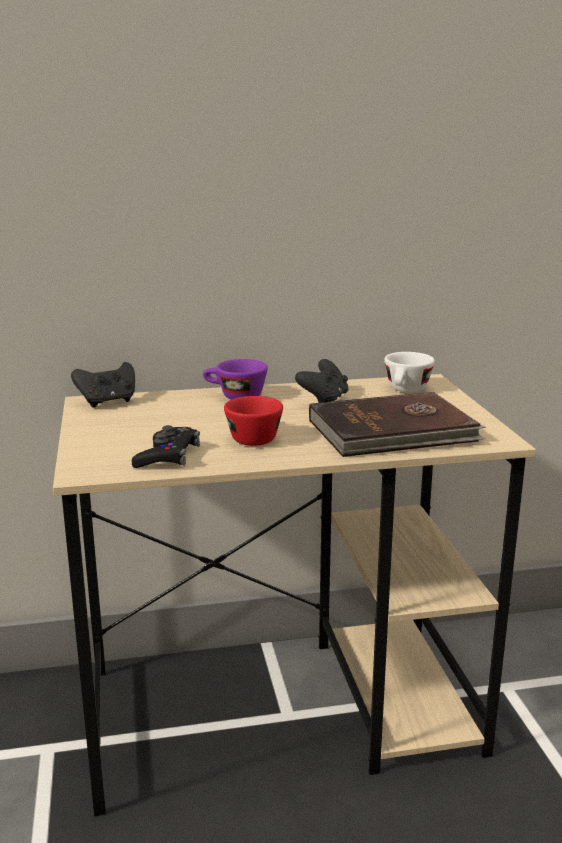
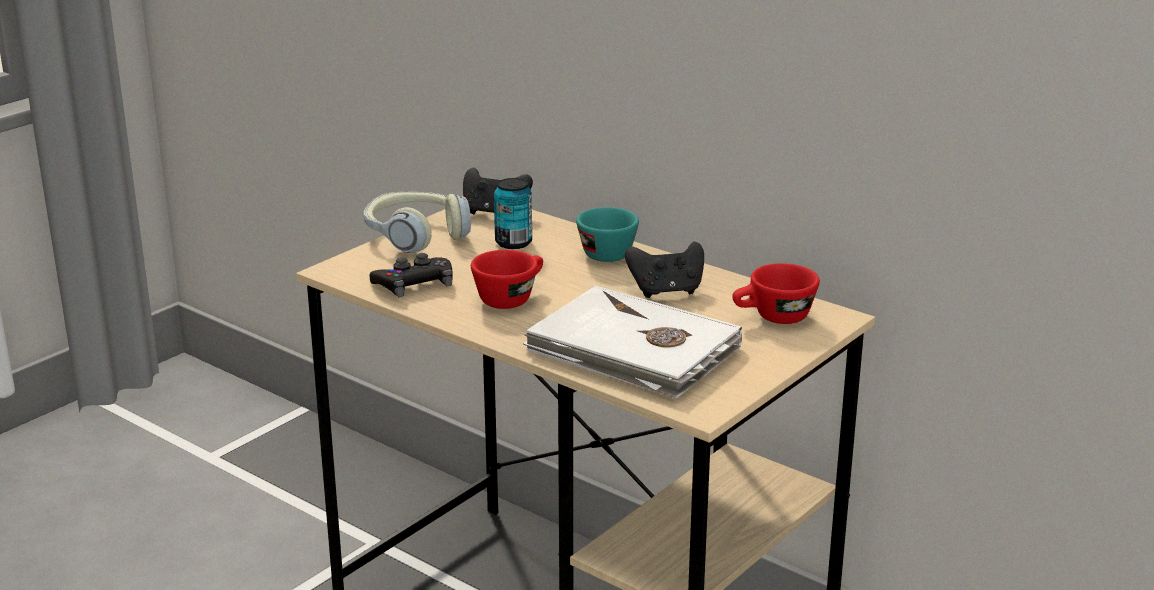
camera: 50 degrees right, 5 degrees up
(86, 432) = (415, 235): none -> headphones
(167, 411) = (513, 243): none -> can
(234, 396) = (602, 252): purple cup -> turquoise cup
(394, 431) = (633, 351): brown book -> white book
(406, 391) = (773, 318): white cup -> red cup

